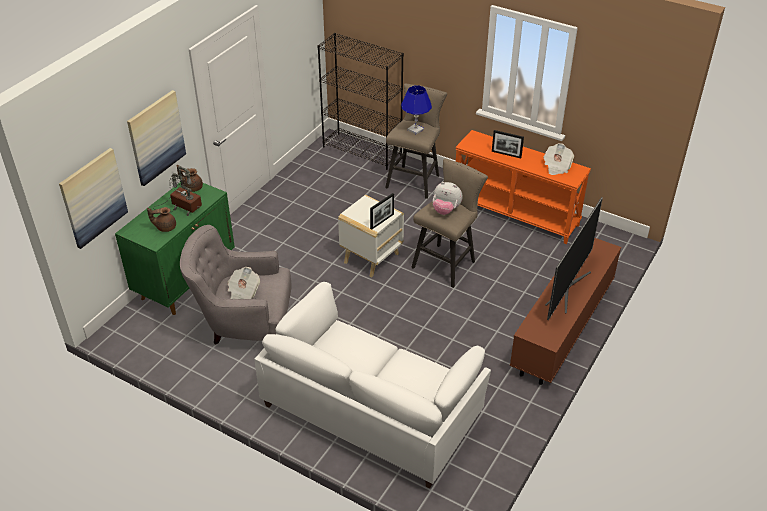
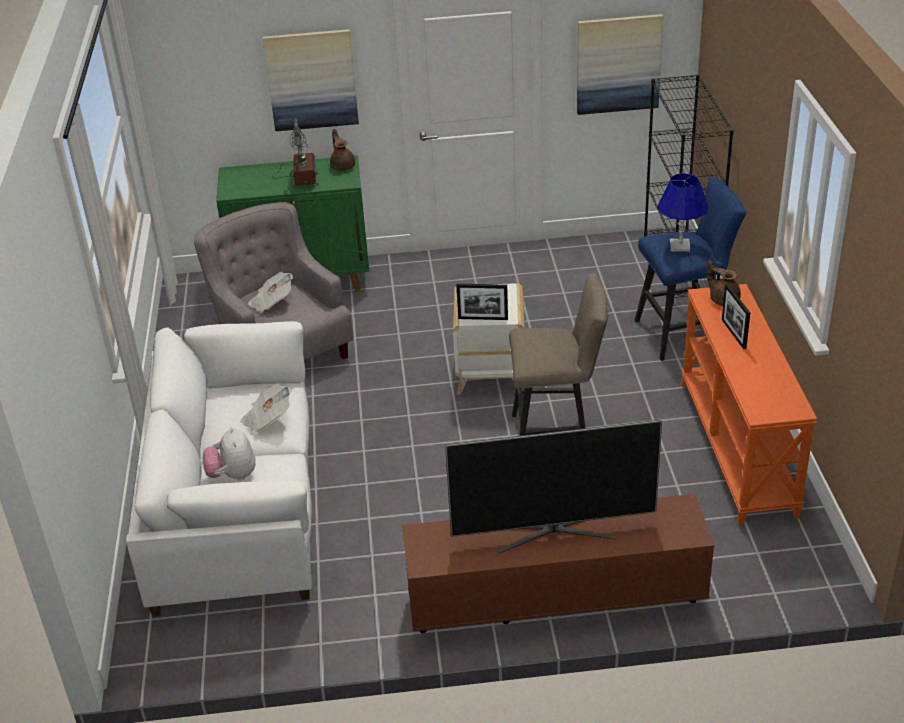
camera: 55 degrees right, 5 degrees down
(93, 197) = (194, 108): picture -> picture (618, 64)
(165, 227) = (259, 186): brown teapot -> brown teapot (723, 299)
(415, 180) = (684, 333): beige stool -> blue stool
(446, 210) = (545, 344): plush toy -> plush toy (233, 475)
(556, 166) = (772, 387): newspaper -> newspaper (267, 419)

